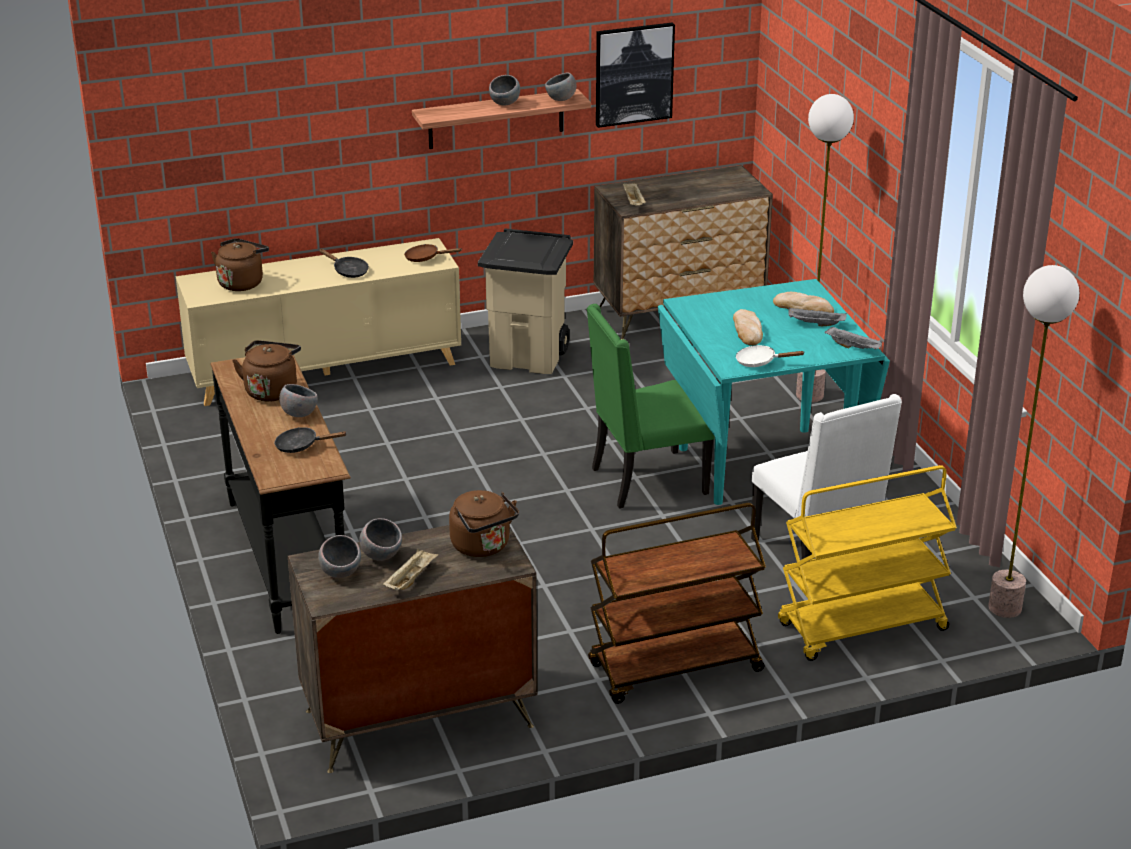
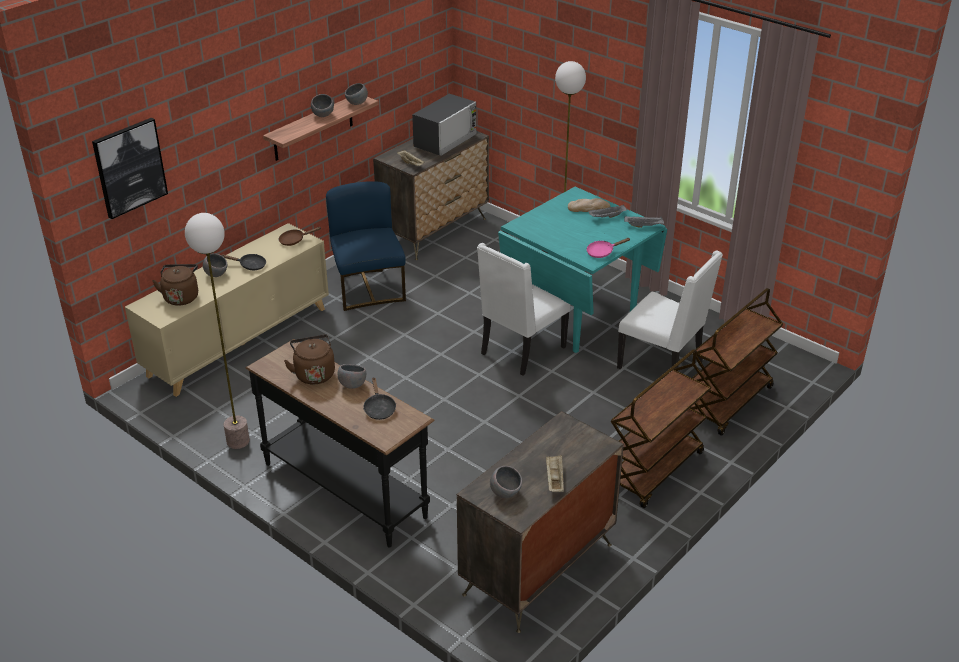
camera: 30 degrees left, 5 degrees up
(301, 446) = (379, 408): black frying pan -> black frying pan turned 75 degrees counterclockwise
(381, 555) = (517, 470): grey bowl -> grey bowl (216, 274)
(483, 547) = (574, 438): brown kettle -> none
(529, 357) = (368, 289): beige trash can -> blue chair
(633, 74) = (388, 74): picture -> picture (129, 167)
(646, 481) = (521, 351): green chair -> white chair
(707, 187) = (445, 141): none -> microwave
(748, 330) = (573, 233): bread -> none
(760, 362) = (602, 252): white frying pan -> pink frying pan
(861, 628) = (728, 403): yellow cart -> brown cart
(1005, 608) = (787, 362): floor lamp -> floor lamp (238, 441)

